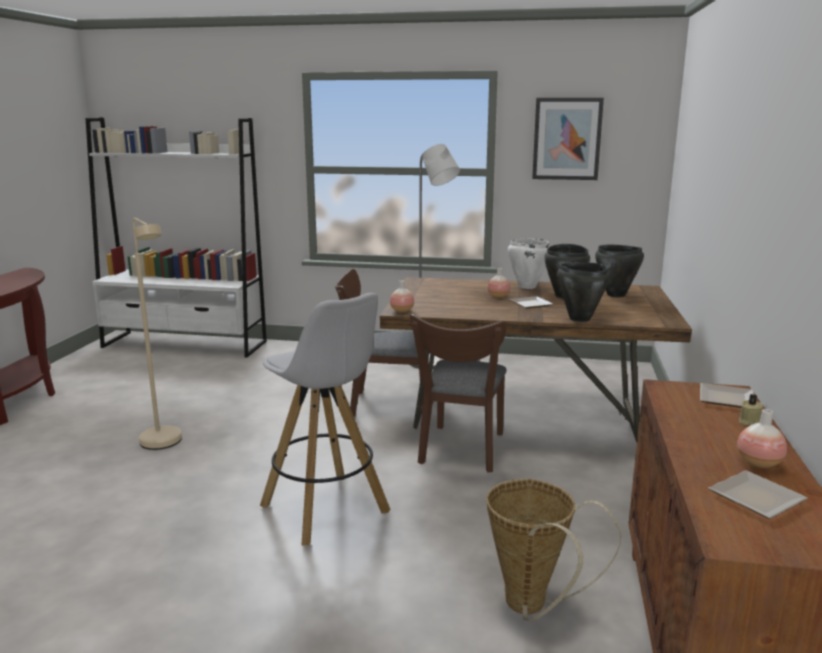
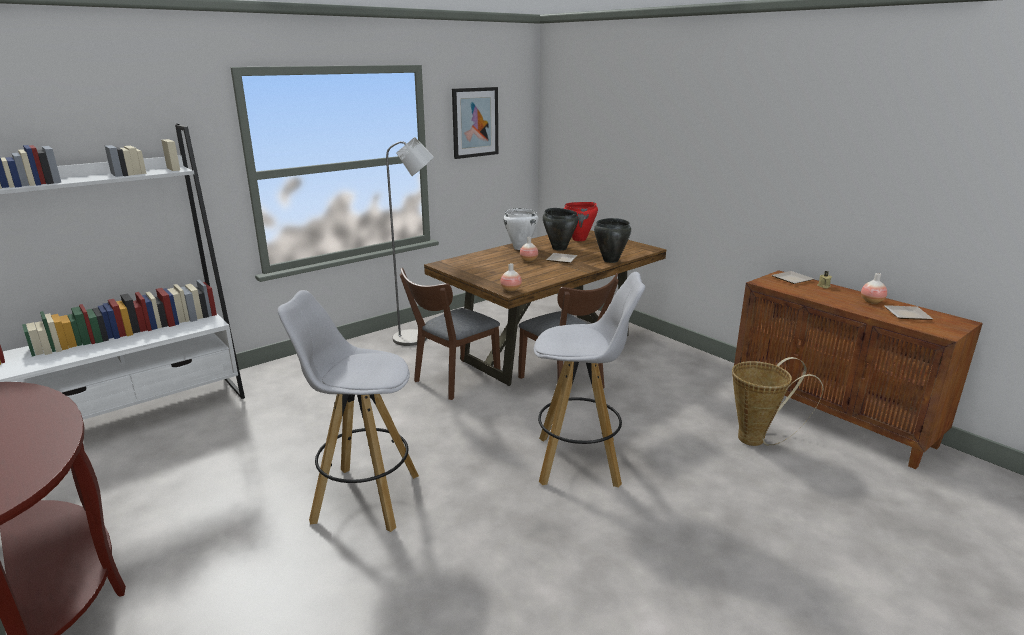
camera: 50 degrees left, 5 degrees up
(164, 445) = (364, 498): beige floor lamp -> white stool
(616, 295) = (579, 239): black cooking pot -> red cooking pot

